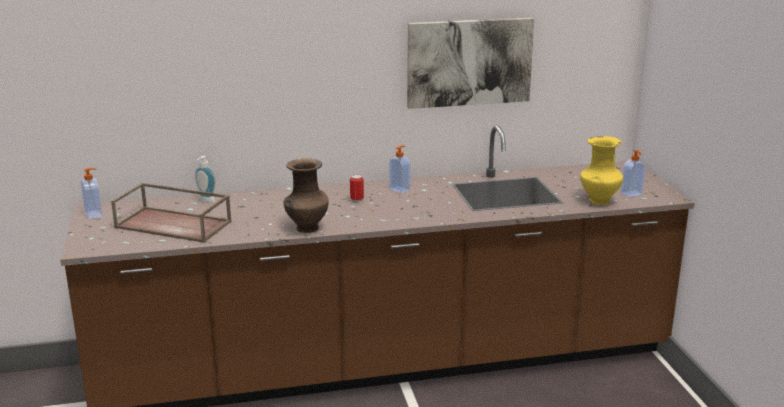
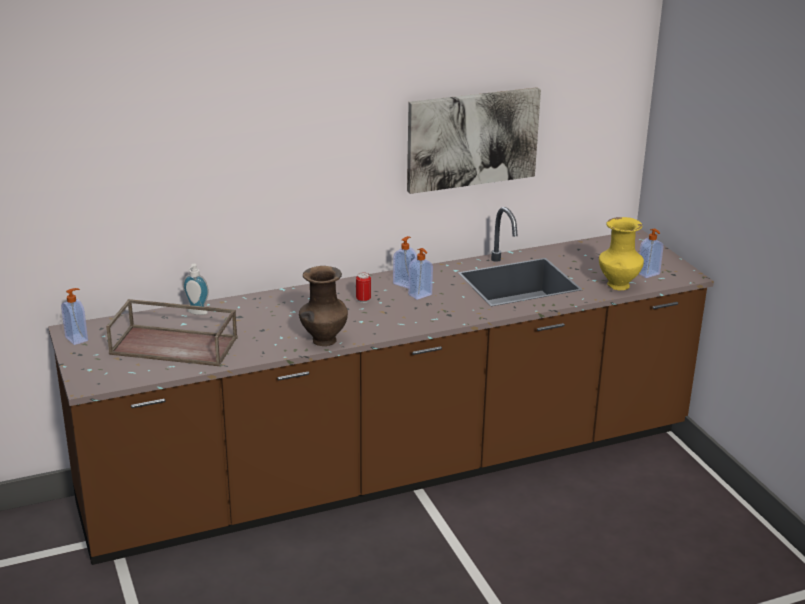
camera: 10 degrees left, 5 degrees up
(410, 199) = (420, 295): none -> soap dispenser

